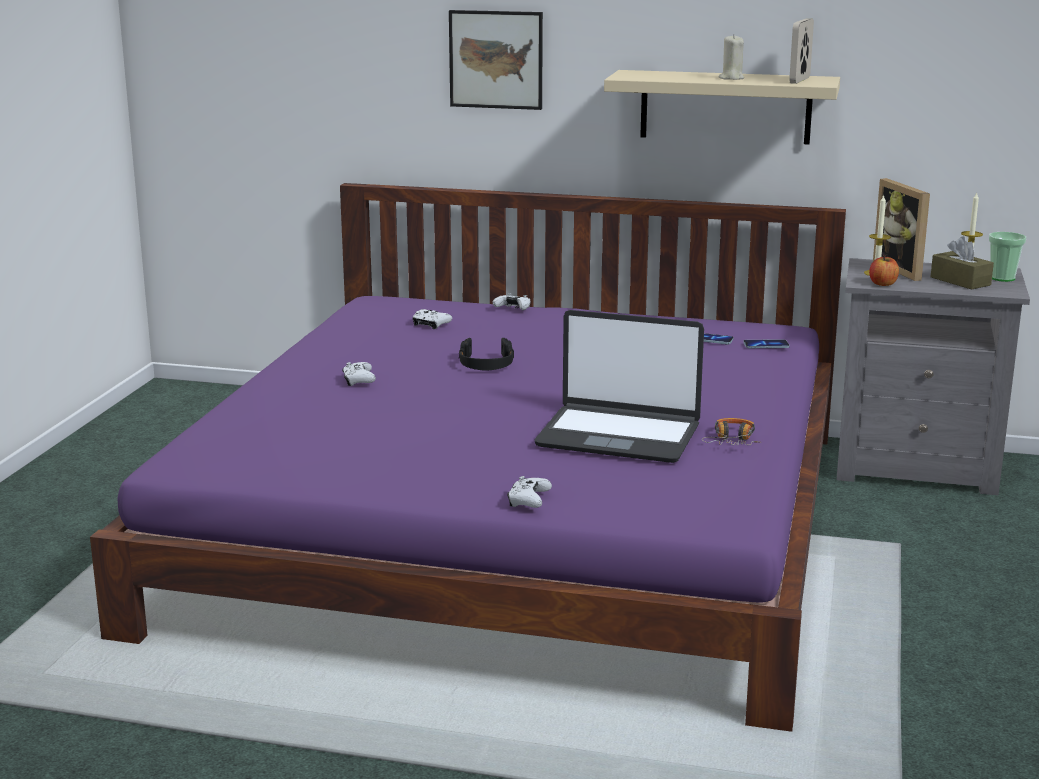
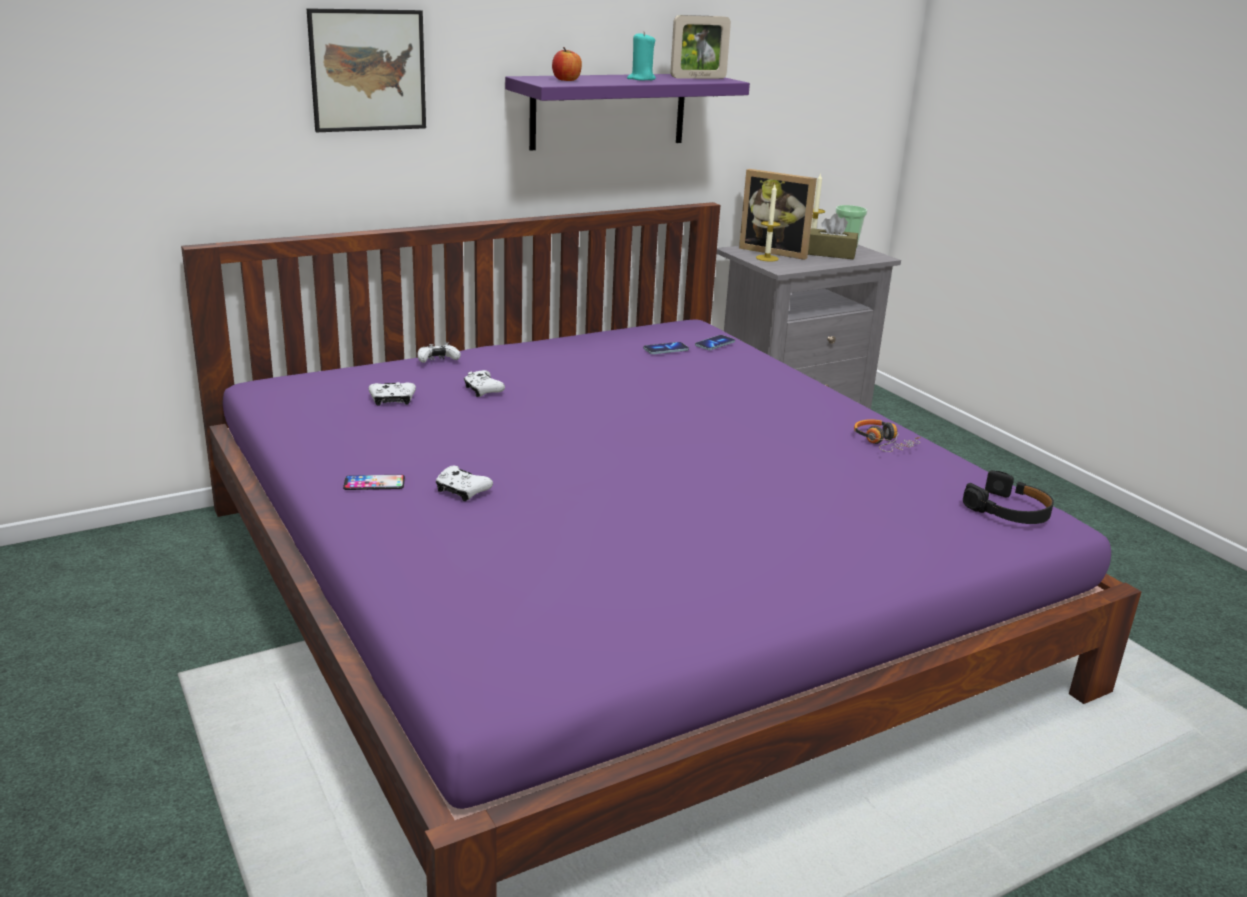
camera: 45 degrees left, 5 degrees up
(321, 364) = (374, 483): none -> phone
(486, 364) = (542, 429): black headphones -> black headphones (1009, 510)
(528, 501) = (895, 570): white game controller -> white game controller (483, 390)
(618, 436) = (807, 469): laptop -> none
(725, 107) = (608, 110): beige shelf -> purple shelf
(731, 78) = (641, 79): beige candle -> turquoise candle
(799, 80) = (698, 78): picture frame -> picture frame turned 90 degrees counterclockwise
(883, 284) = (794, 267): apple -> apple (566, 80)

